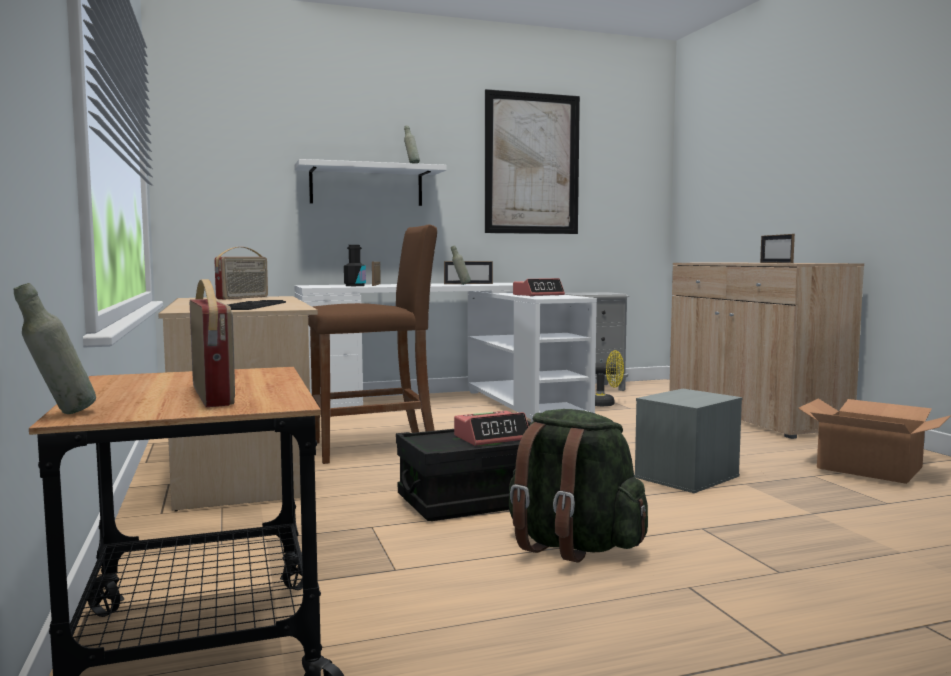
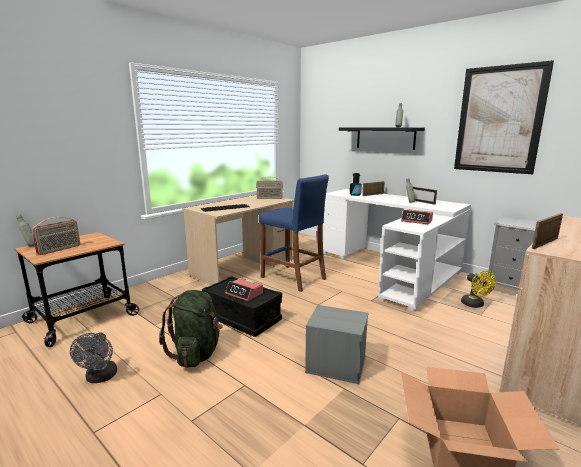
camera: 60 degrees right, 10 degrees up
(366, 186) = (385, 138): white shelf -> black shelf
(374, 448) = (293, 278): brown stool -> blue stool
(584, 641) = (100, 378): none -> grey fan

